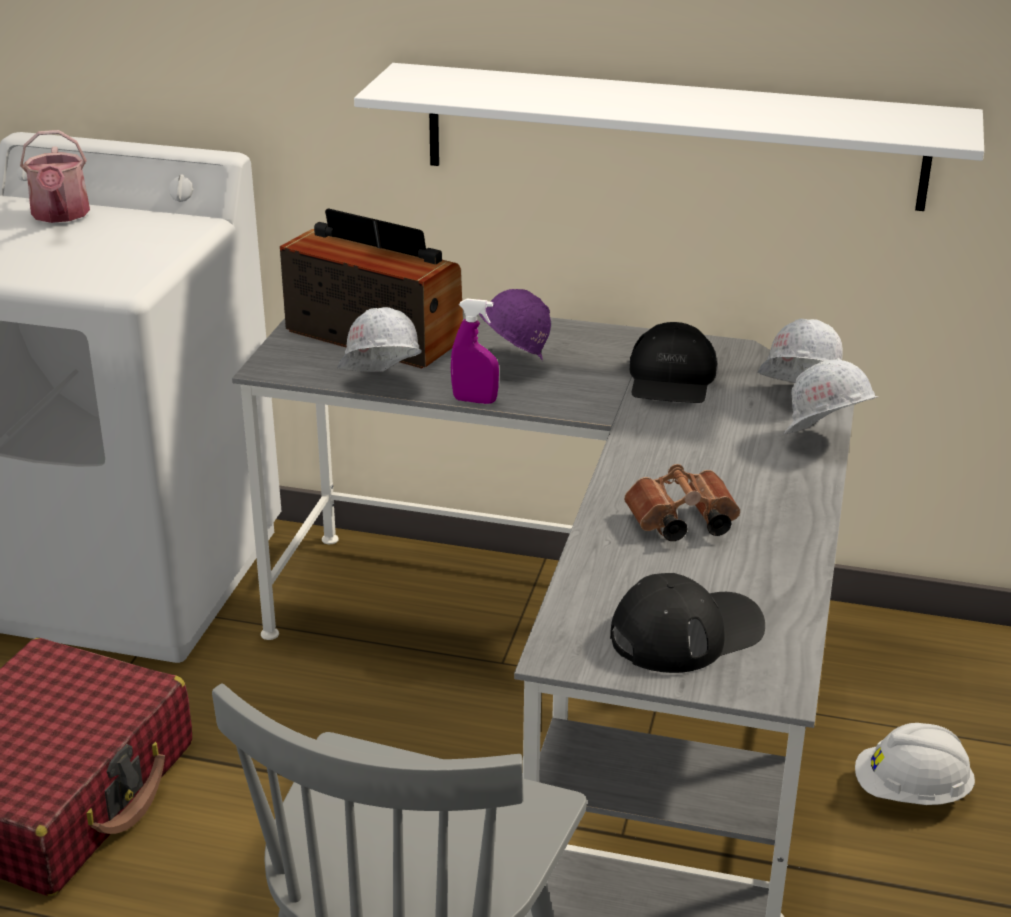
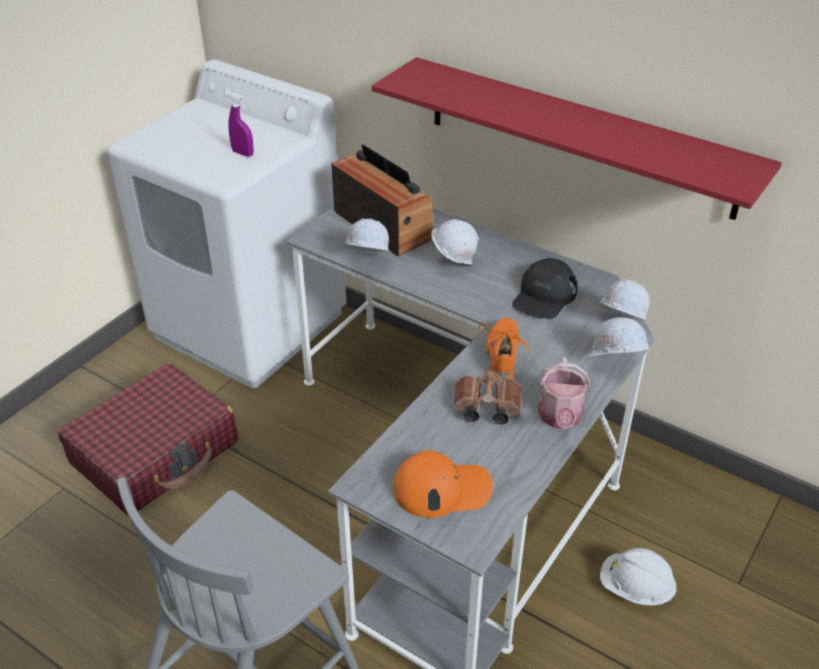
camera: 20 degrees right, 10 degrees up
(60, 215) = (219, 120): watering can -> watering can (560, 418)
(475, 400) = (414, 287): purple spray bottle -> purple spray bottle (243, 153)
(513, 363) = (453, 263): purple hard hat -> white hard hat
(663, 458) = (504, 356): none -> orange shoe
(672, 136) = (578, 136): white shelf -> red shelf
(686, 632) = (442, 489): black cap -> orange cap

